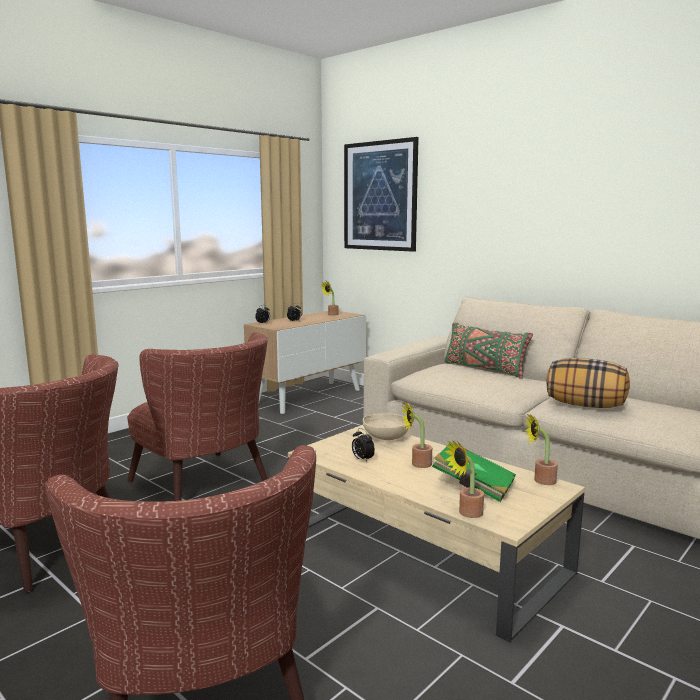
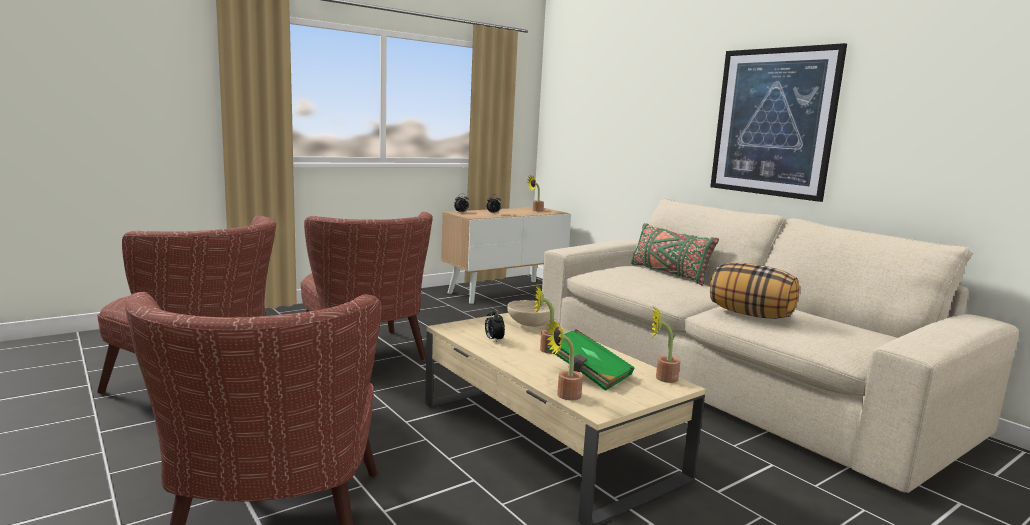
camera: 10 degrees right, 0 degrees up
(380, 196) = (593, 91): picture -> picture (773, 122)

